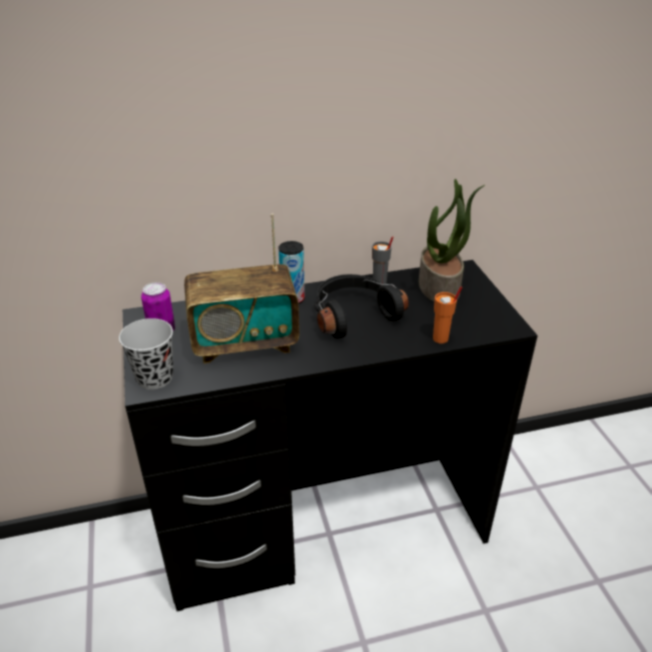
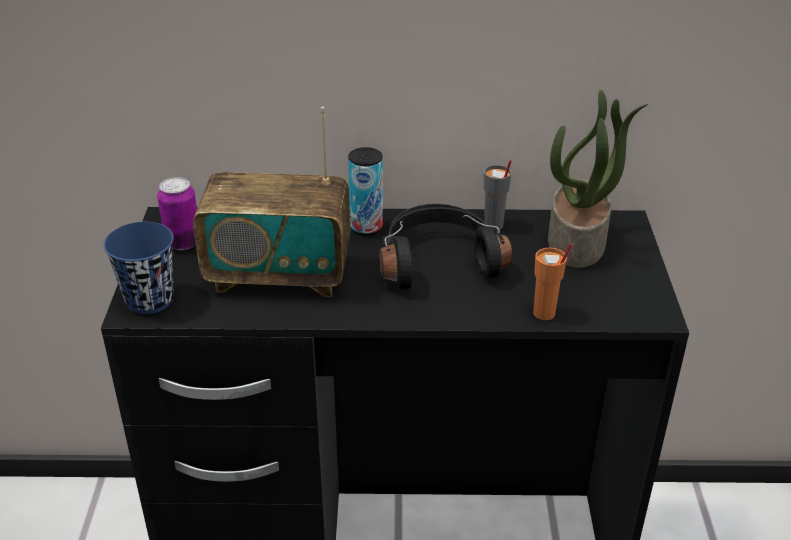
camera: 15 degrees right, 0 degrees up
(155, 378) = (149, 300): black cup -> blue cup

